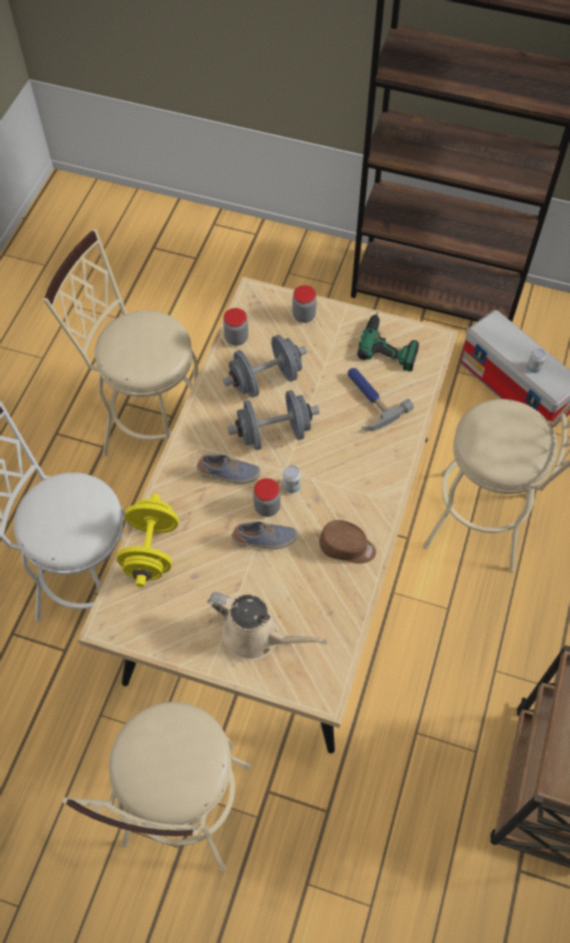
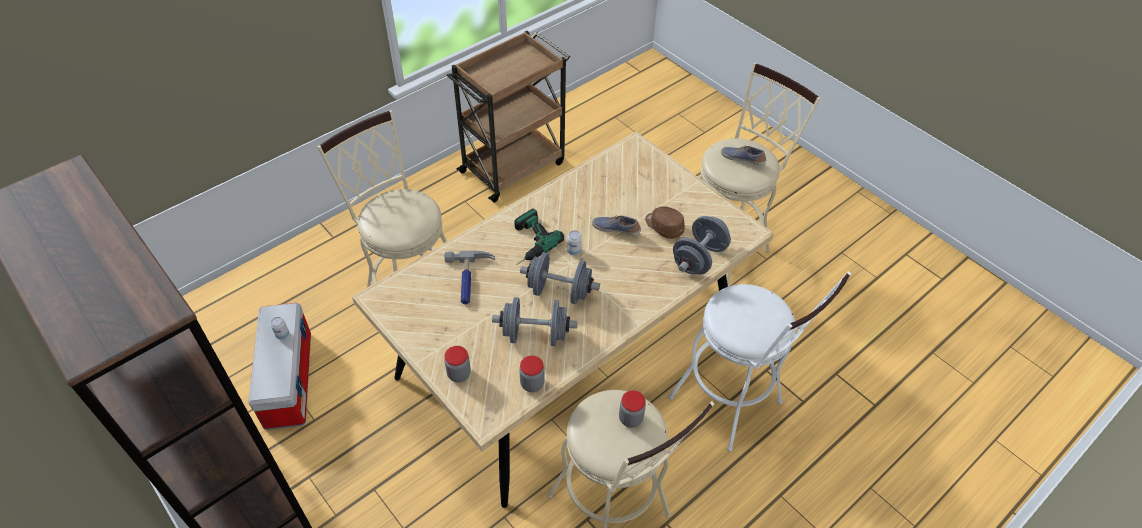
camera: 150 degrees left, 10 degrees down
(151, 551) = (698, 258): yellow dumbbell -> grey dumbbell
(228, 474) = (613, 280): shoe -> shoe (742, 159)
(256, 636) = (656, 185): beige watering can -> none
(267, 507) = (600, 247): jar -> jar (630, 418)
(347, 547) = (565, 201): brown cap -> brown cap (663, 226)
(391, 340) = (409, 315): power drill -> power drill (527, 242)

